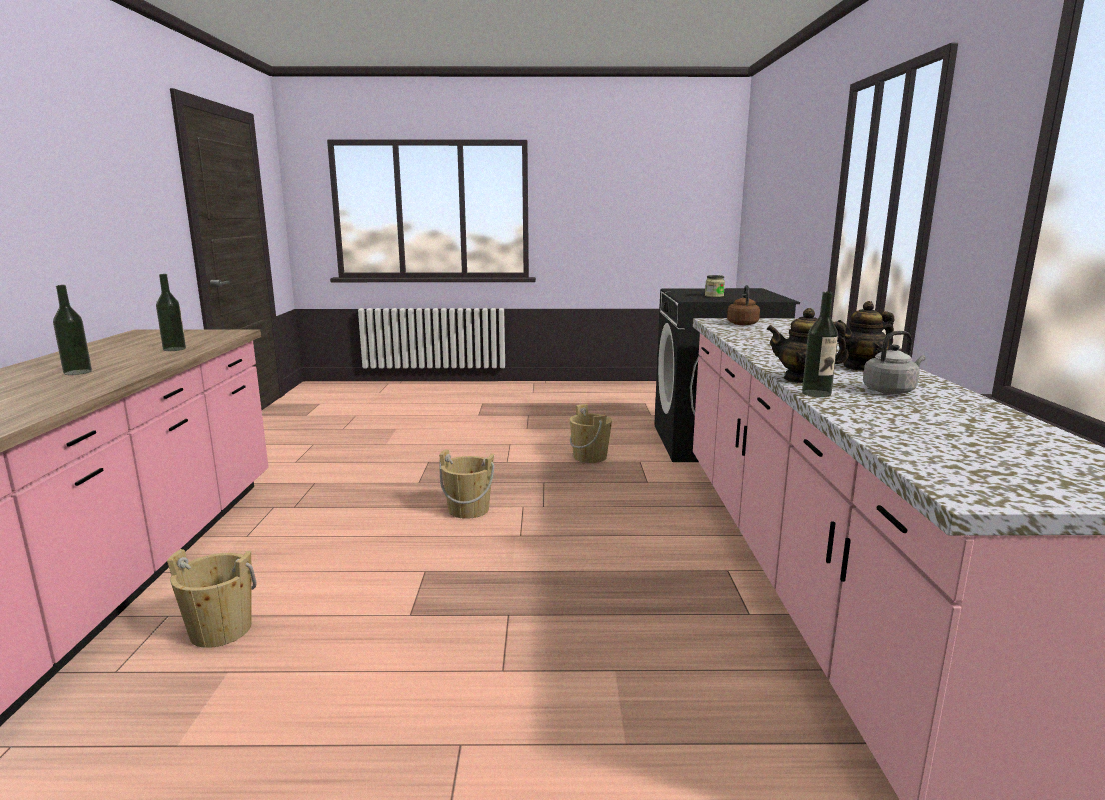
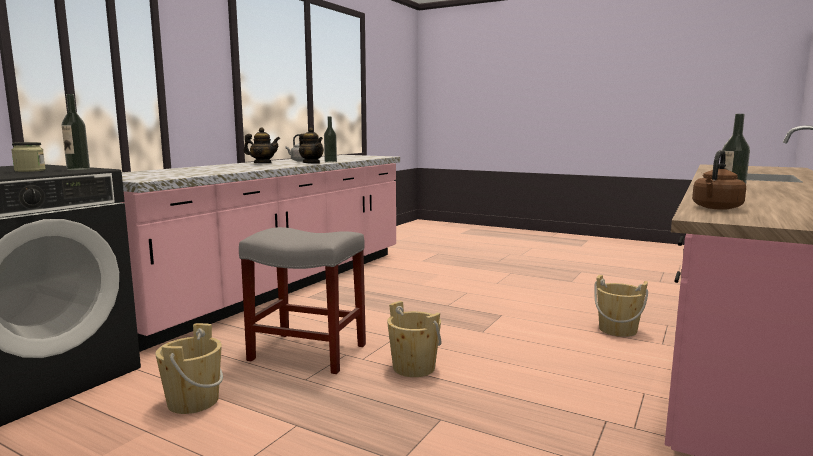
camera: 150 degrees left, 5 degrees down
(77, 372) = (763, 192): bottle -> bottle (78, 169)
(580, 499) = (306, 352): none -> grey stool
(742, 323) = (148, 176): brown kettle -> brown kettle (716, 208)

